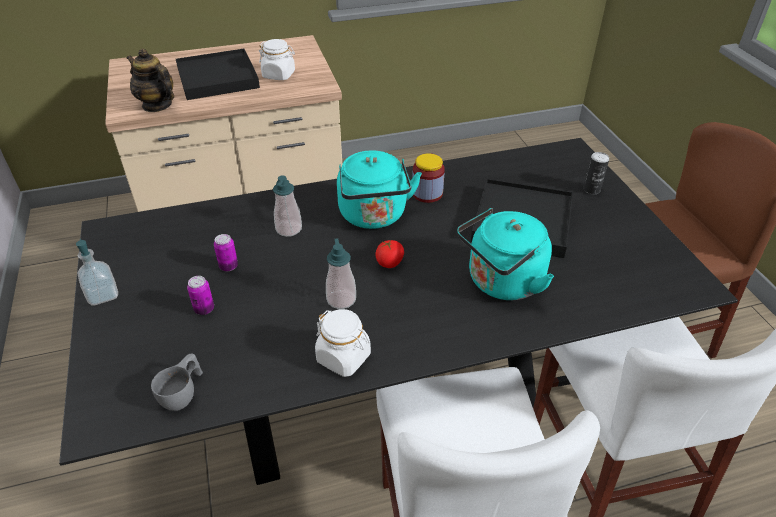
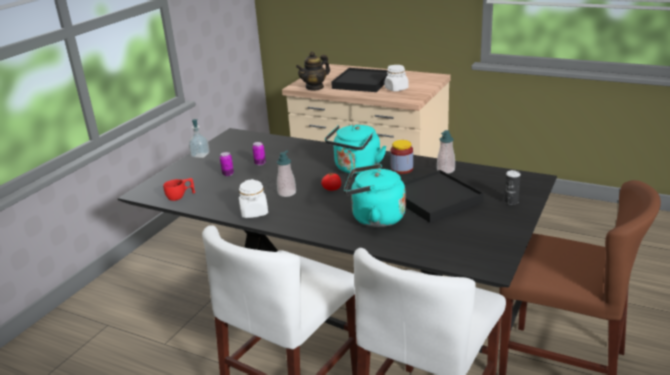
camera: 45 degrees right, 15 degrees down
(157, 105) = (315, 87): teapot -> teapot turned 120 degrees counterclockwise
(184, 393) = (180, 197): grey cup -> red cup
(289, 229) = (307, 159): soap dispenser -> soap dispenser (445, 170)

